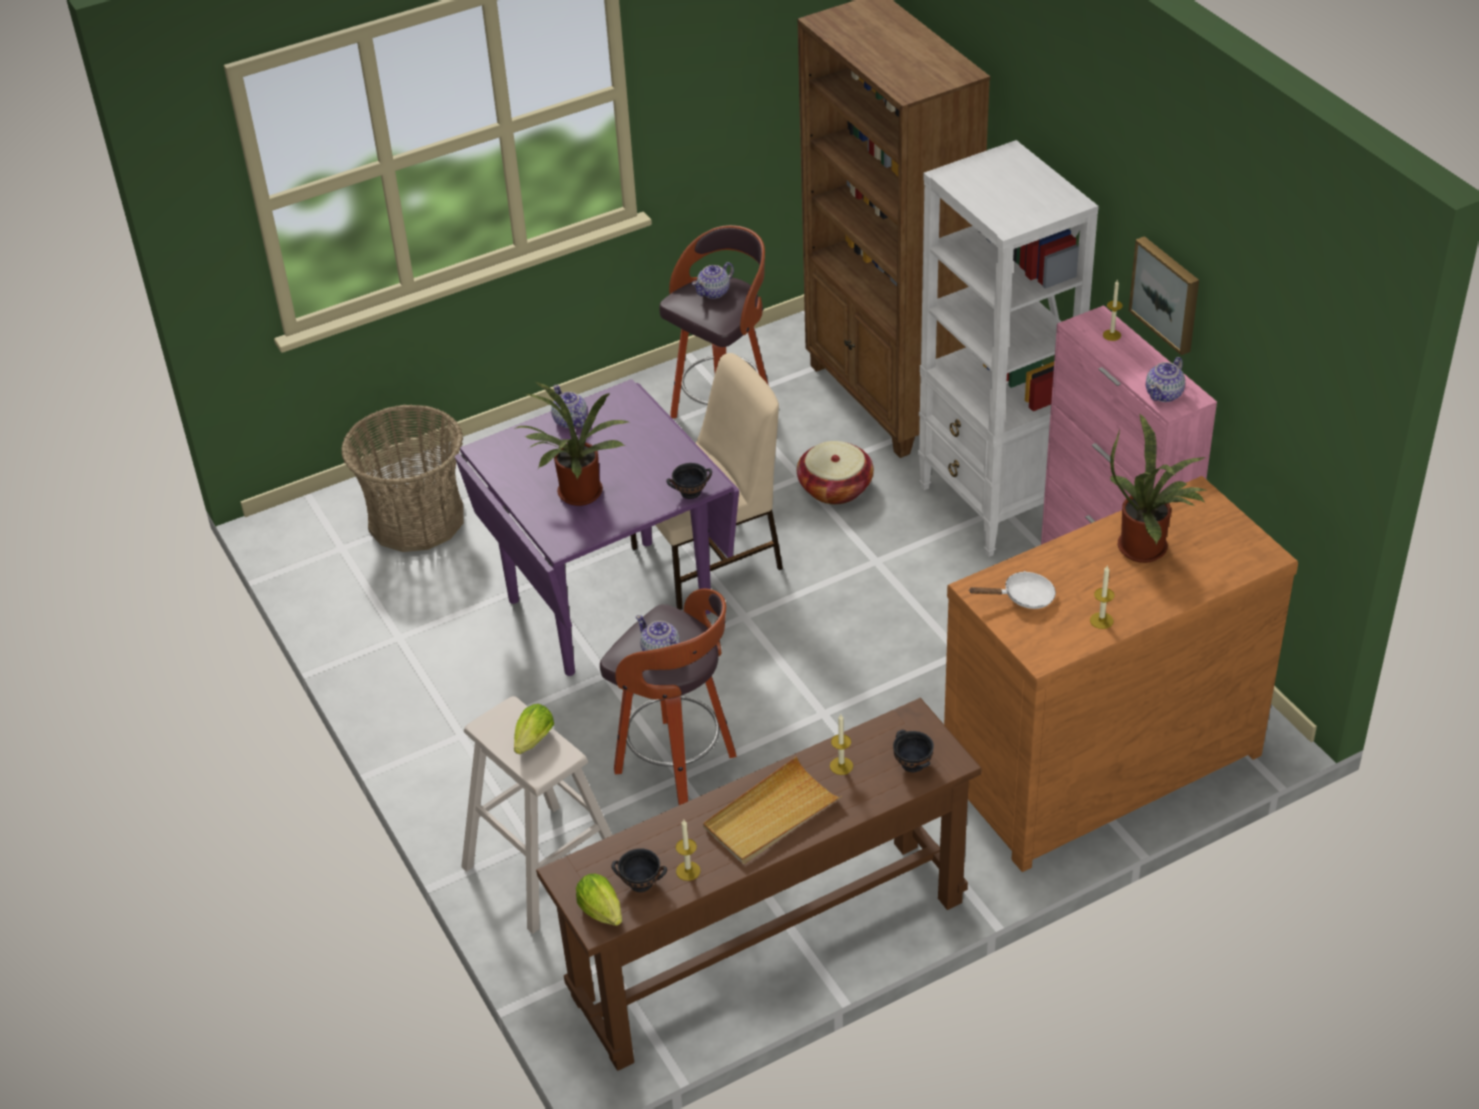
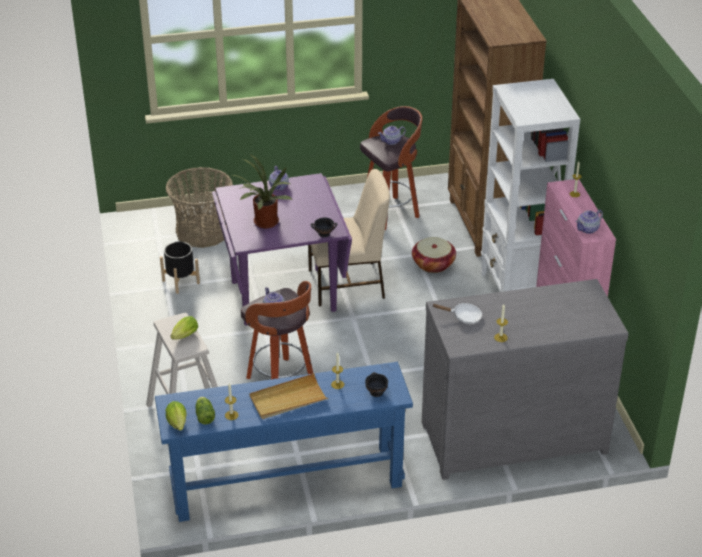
camera: 15 degrees right, 5 degrees down
(420, 622) = (181, 282): none -> black planter
(641, 883) = (204, 415): black bowl -> lettuce
(769, 948) = (286, 483): brown console table -> blue console table
(1097, 763) = (511, 435): brown dresser -> grey dresser
(1147, 548) = (546, 308): potted plant -> none
(1167, 294) = (604, 174): picture -> none

